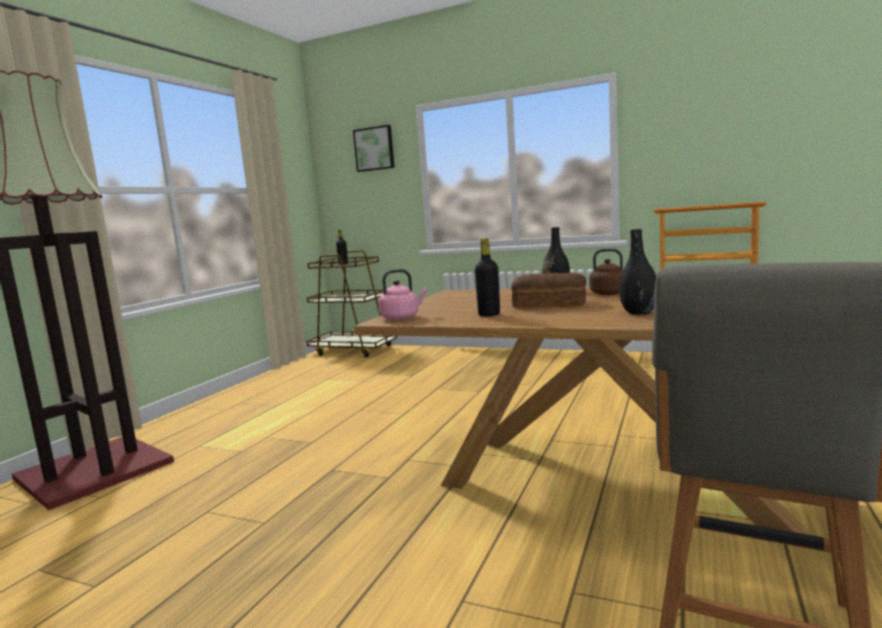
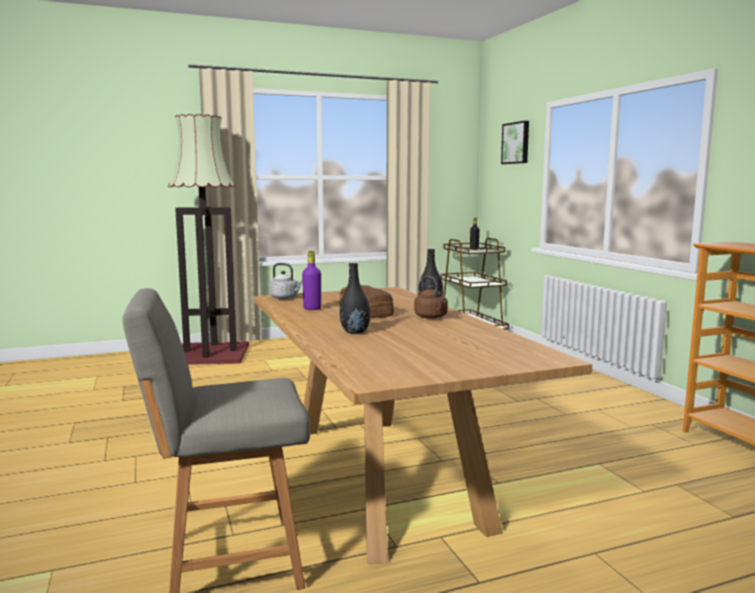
camera: 45 degrees right, 0 degrees up
(402, 317) = (285, 298): pink kettle -> grey kettle
(489, 315) = (312, 309): black bottle -> purple bottle

